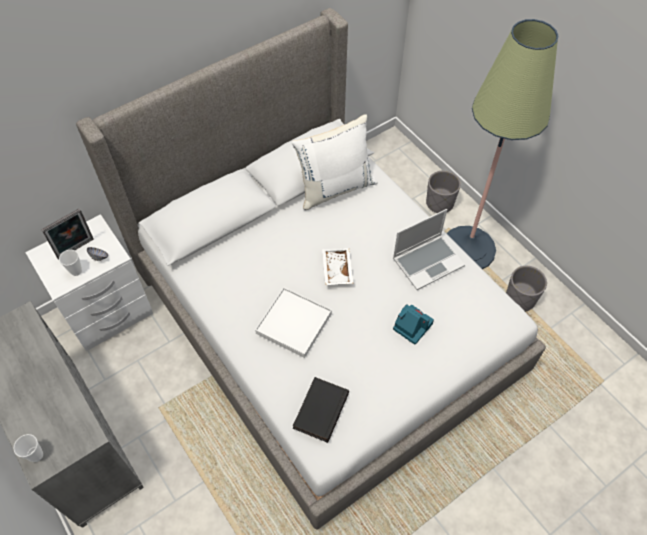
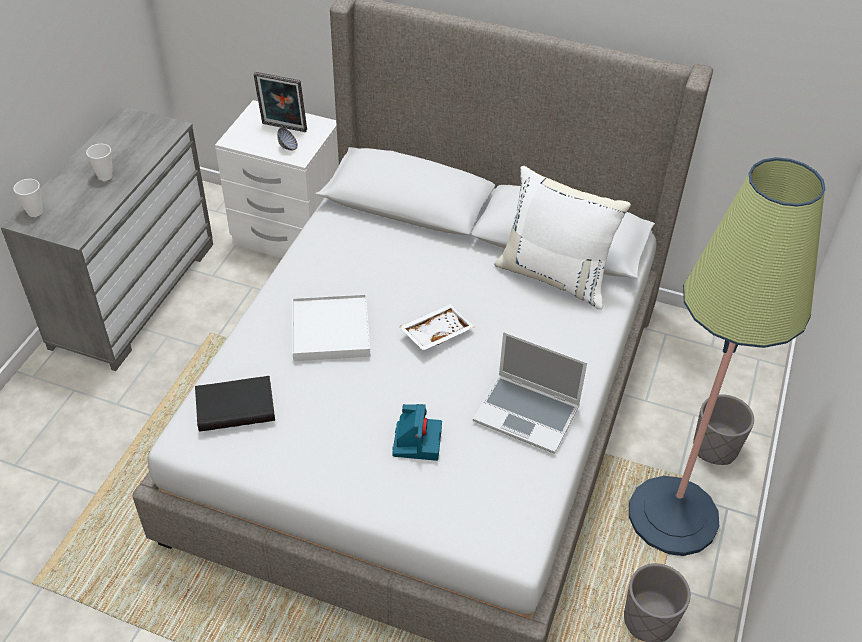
camera: 55 degrees right, 10 degrees down
(76, 271) = (259, 141): cup -> cup (105, 176)

